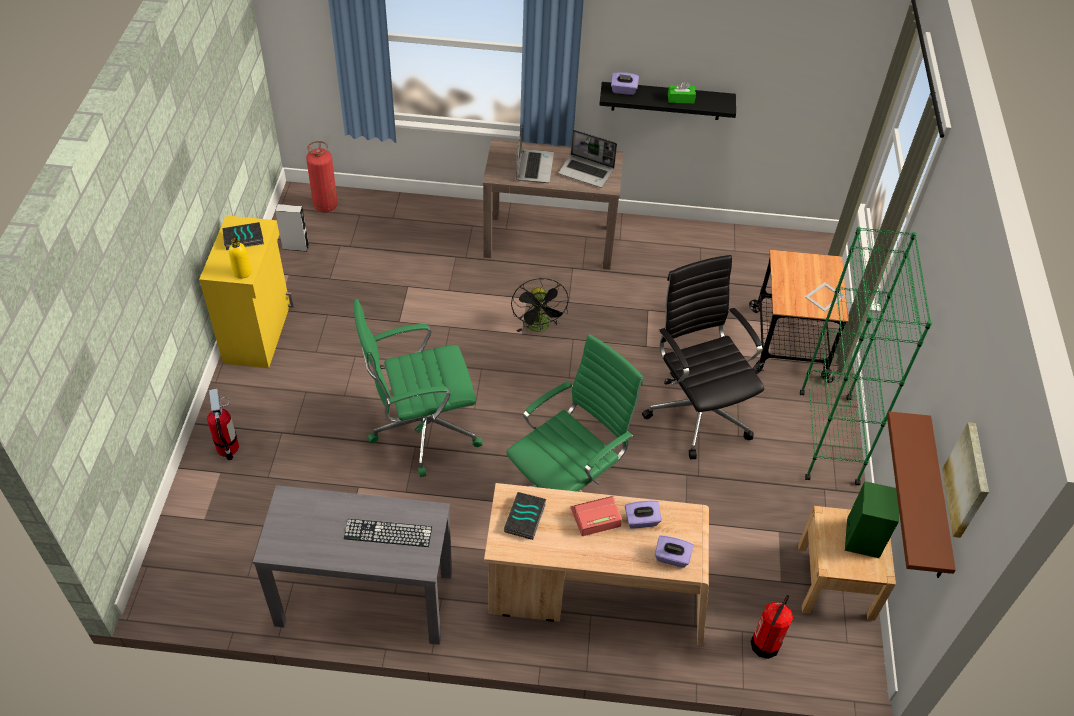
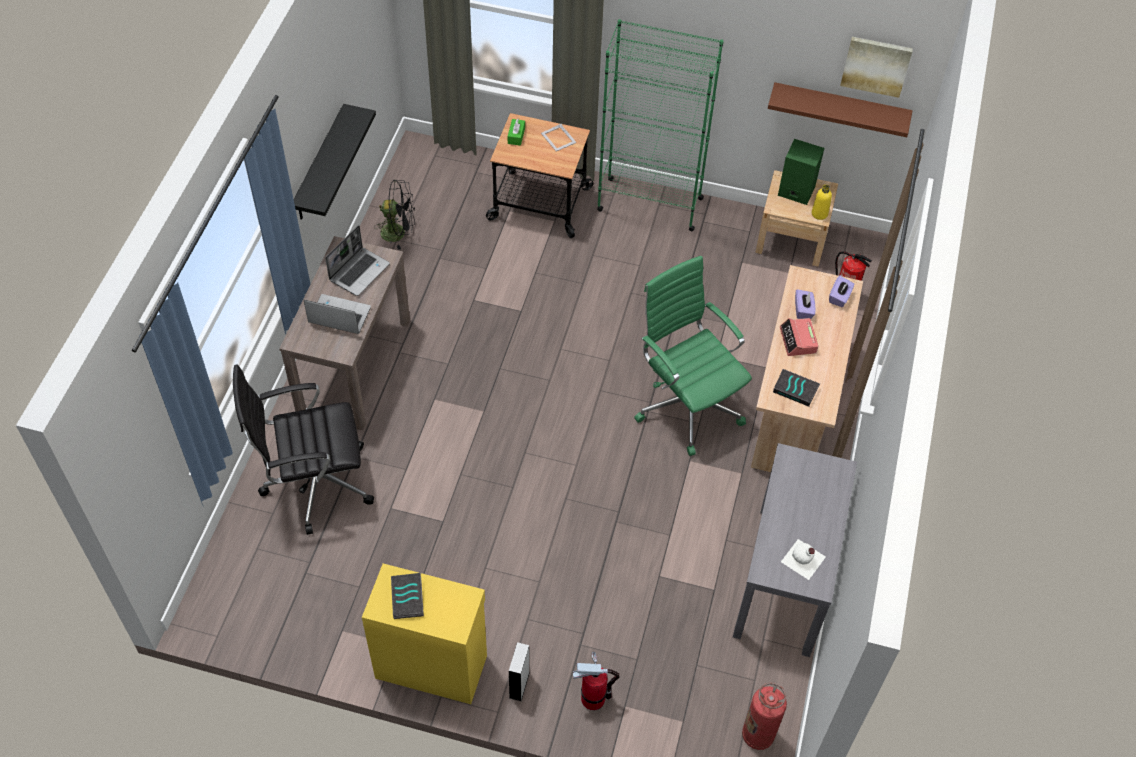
camera: 80 degrees left, 5 degrees up
(242, 272) = (463, 599): yellow bottle -> yellow bottle (819, 213)
(295, 247) = (295, 621): grey speaker -> grey speaker (519, 685)
(303, 533) = (803, 560): none -> white bottle
(325, 205) = (229, 585): fire extinguisher -> fire extinguisher (757, 735)
(388, 533) = (806, 492): keyboard -> none
(422, 429) = (595, 513): green office chair -> none
(539, 327) = (478, 394): black fan -> black fan (398, 232)
(623, 90) = (312, 189): purple tissue box -> none
(680, 99) = (340, 146): green tissue box -> green tissue box (516, 136)
(697, 410) = (606, 288): black office chair -> black office chair (314, 483)

